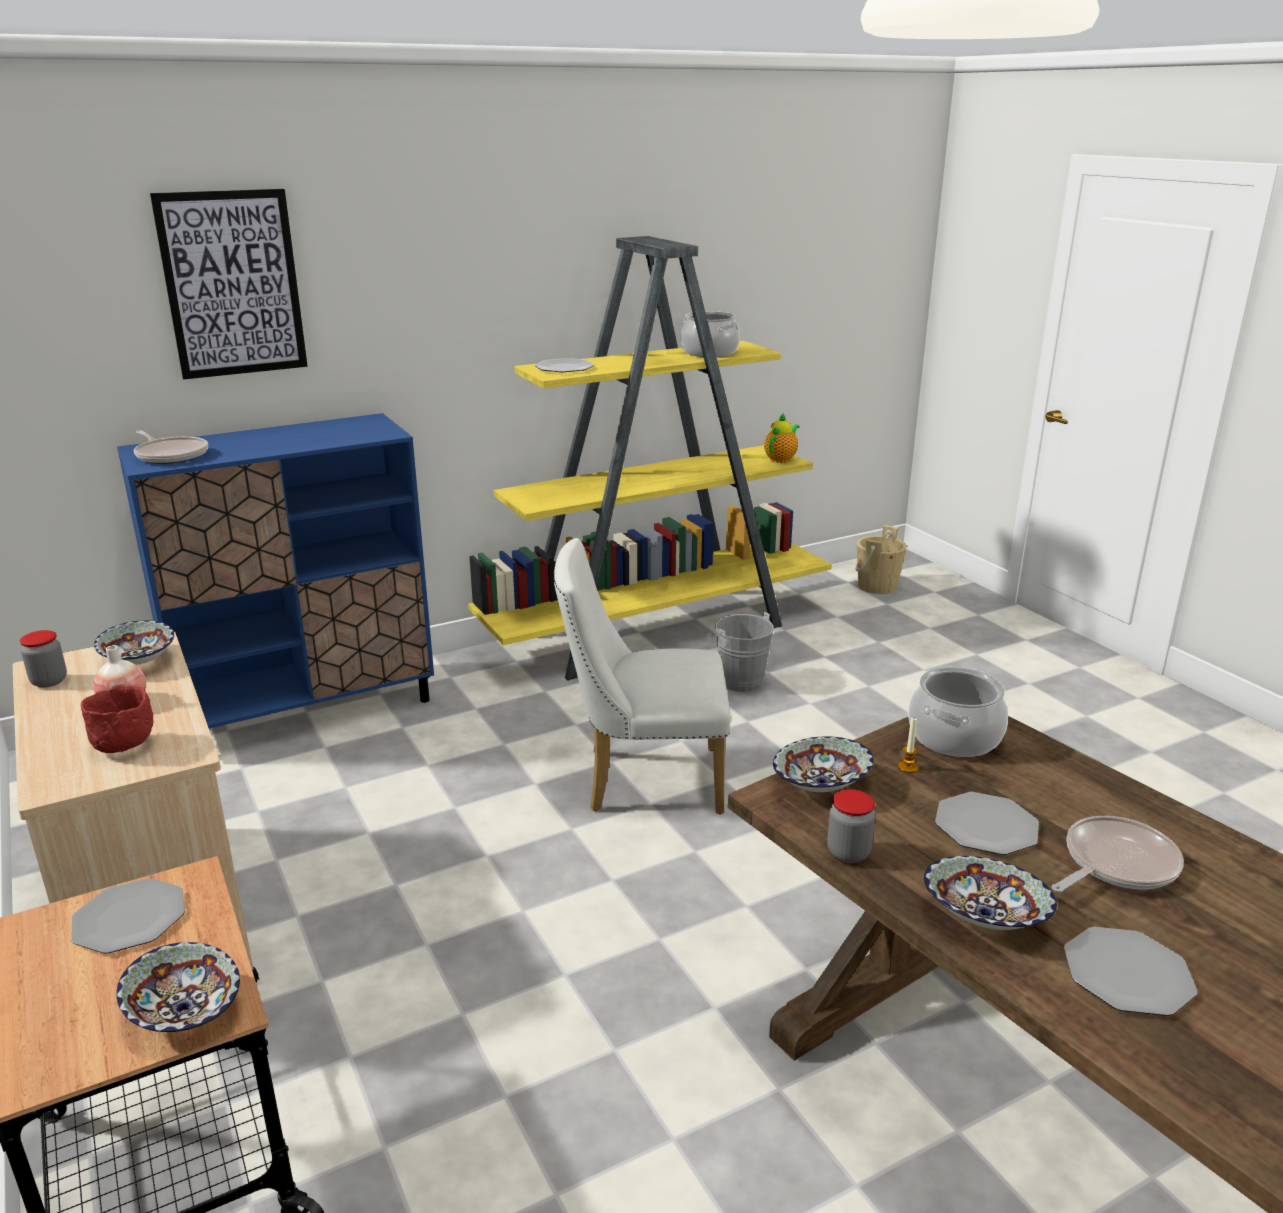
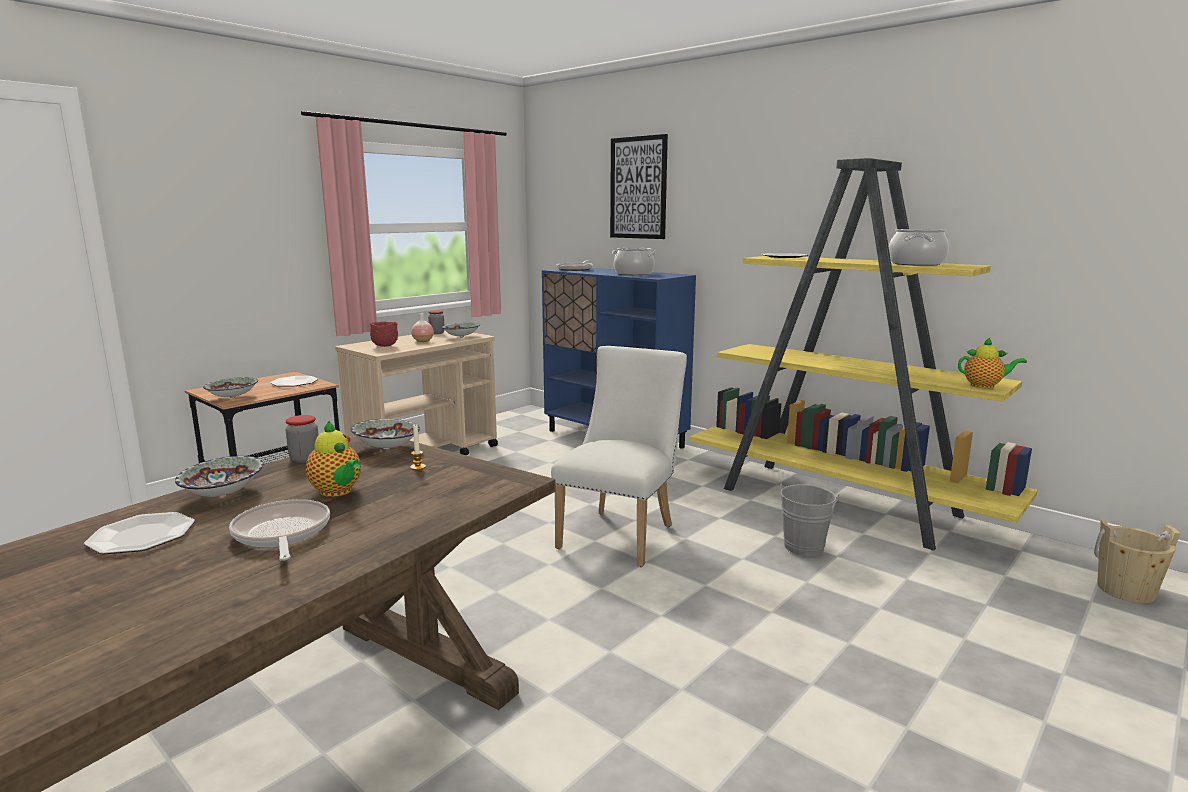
camera: 70 degrees right, 10 degrees down
(643, 780) = (621, 533): white chair -> white chair turned 45 degrees clockwise
(953, 736) = (472, 478): cooking pot -> cooking pot (634, 273)
(986, 826) = (337, 492): plate -> teapot
(1115, 864) = (281, 534): frying pan -> frying pan turned 150 degrees counterclockwise

